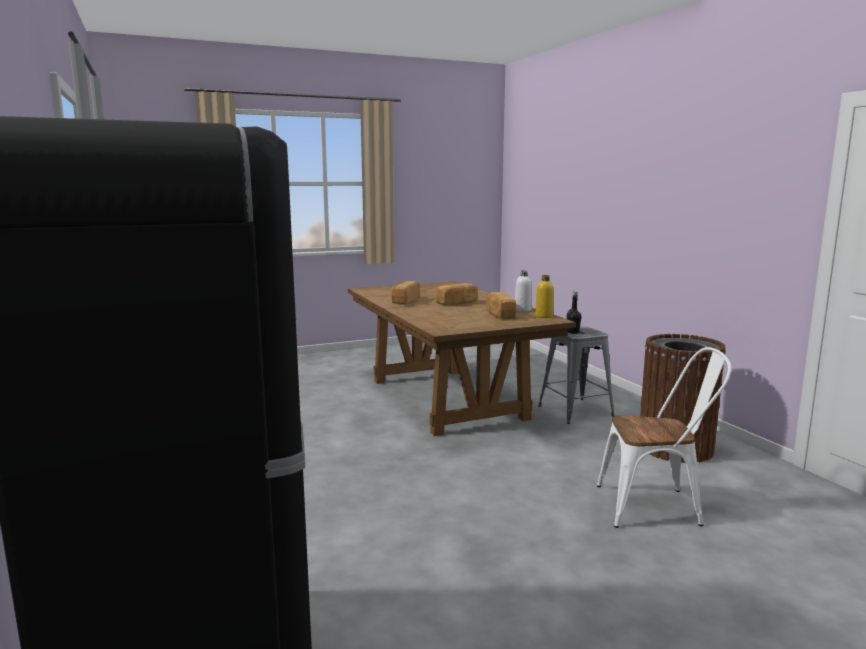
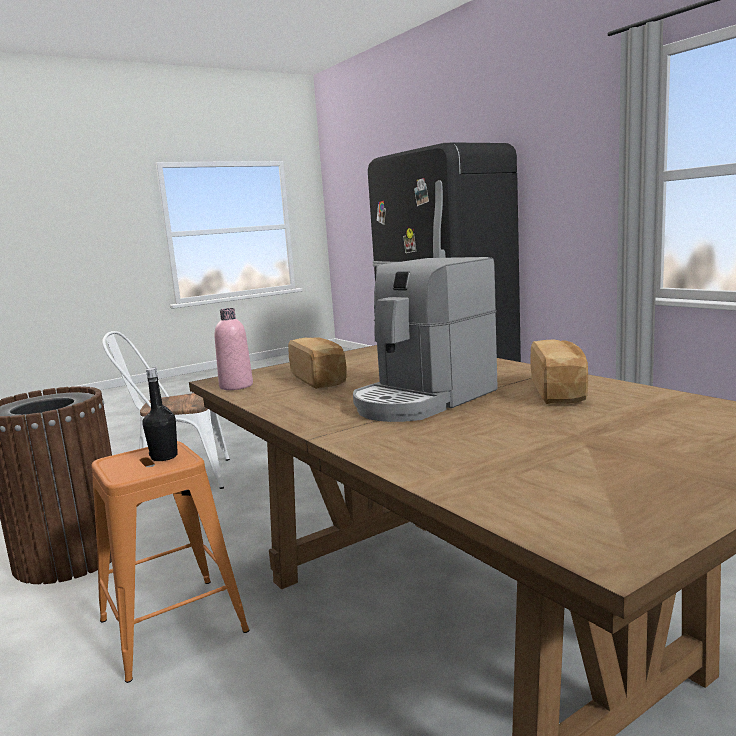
camera: 170 degrees right, 0 degrees up
(457, 303) = (423, 400): bread -> coffee machine
(522, 310) = (270, 398): white bottle -> none
(544, 316) = (236, 386): yellow bottle -> pink bottle
(575, 411) = (173, 626): grey stool -> orange stool

